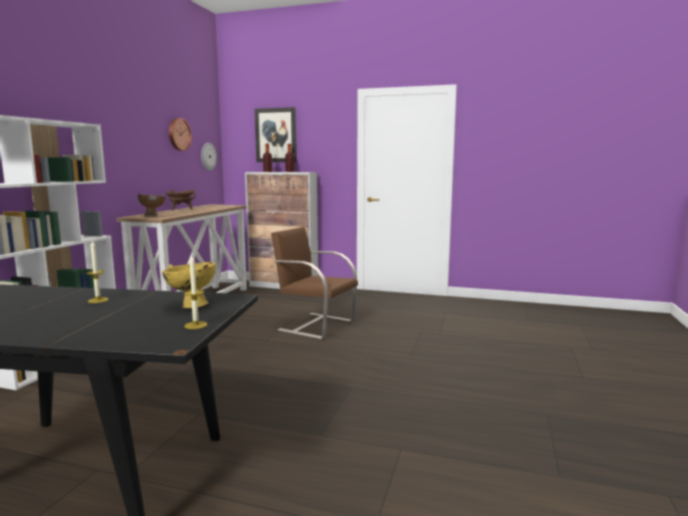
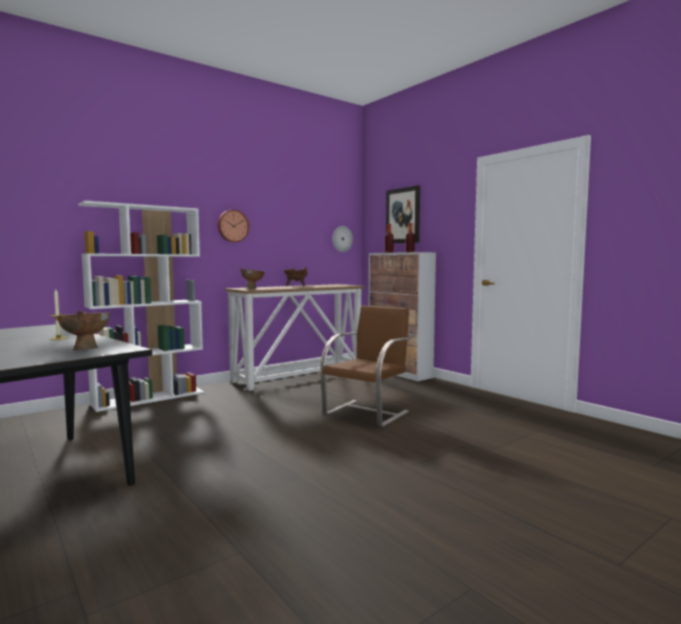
camera: 35 degrees right, 5 degrees down
(178, 134) = (305, 218): wall clock -> wall clock (232, 226)
(190, 305) = (85, 349): yellow bowl -> brown bowl
(196, 325) = (35, 360): candle -> none
(315, 325) = (367, 413): brown chair -> brown chair turned 60 degrees clockwise

